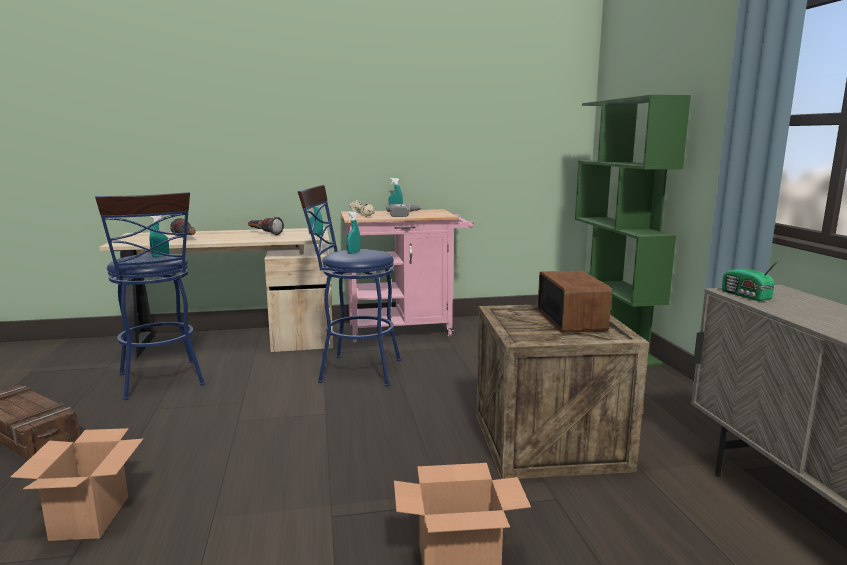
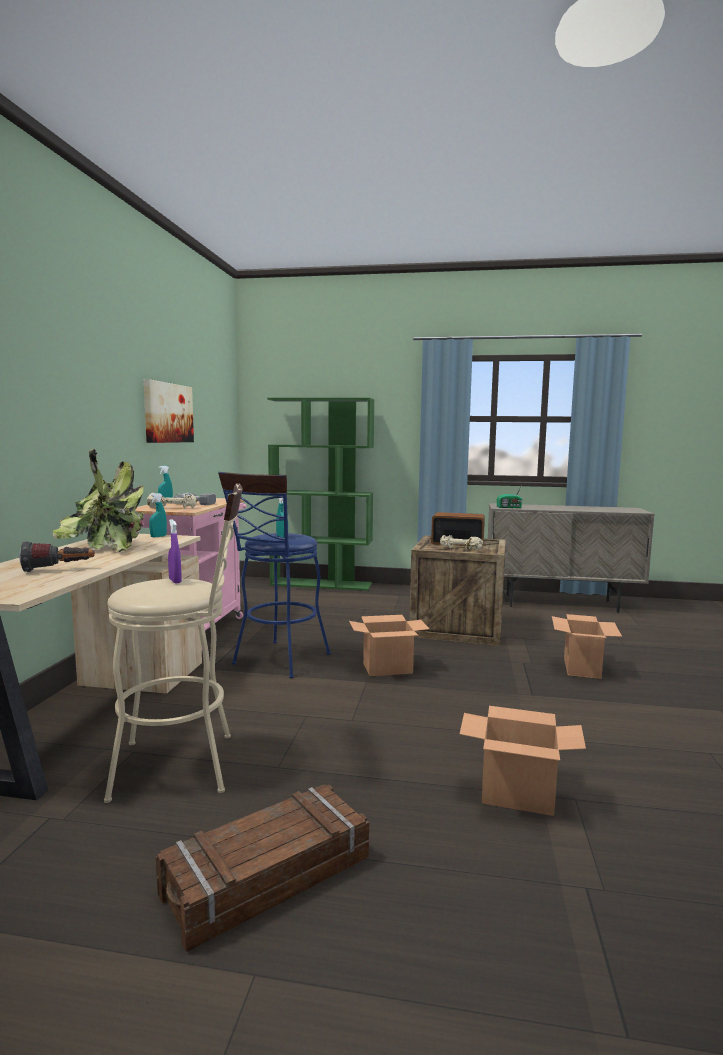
camera: 70 degrees left, 5 degrees down
(160, 256) = (175, 581): turquoise spray bottle -> purple spray bottle
(162, 382) = (186, 764): blue stool -> beige stool
(264, 234) = (104, 547): flashlight -> potted plant
(366, 418) = (388, 668): none -> cardboard box
(428, 128) = (168, 413): none -> picture
(523, 324) = (460, 549): none -> beige dumbbell

